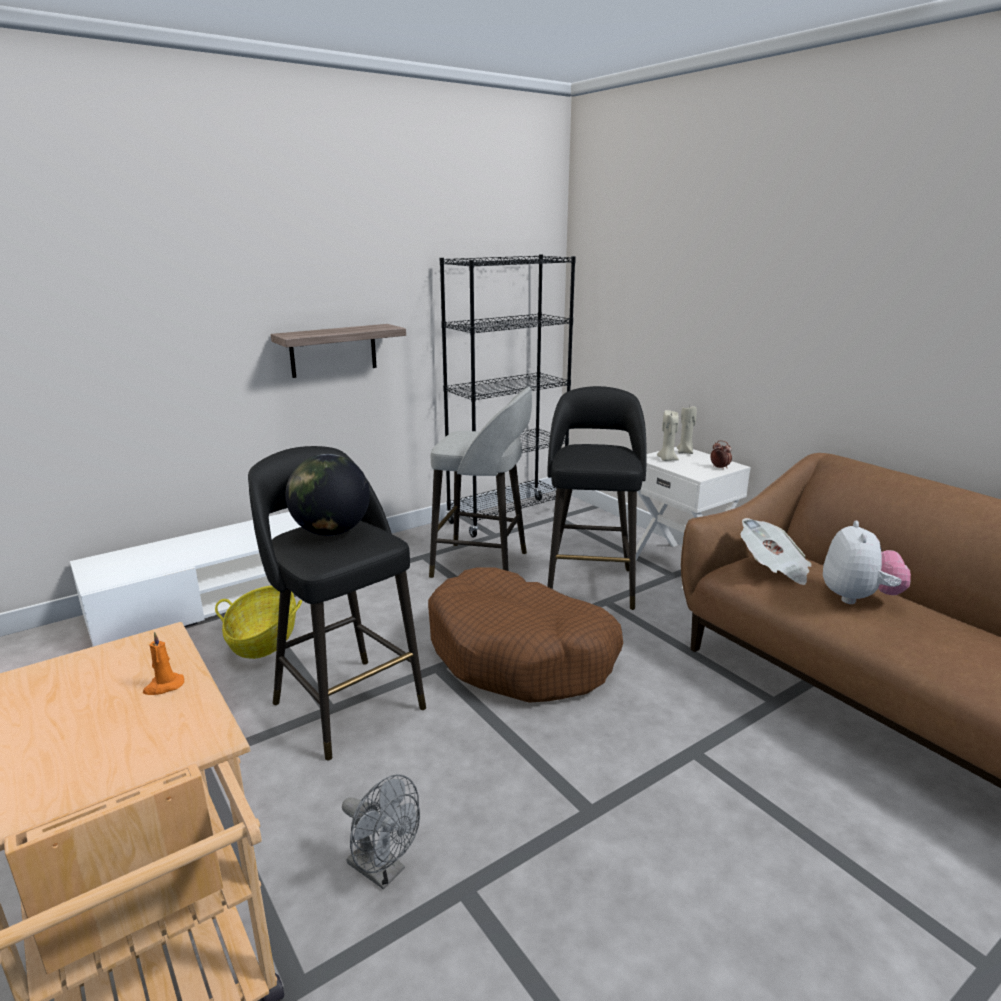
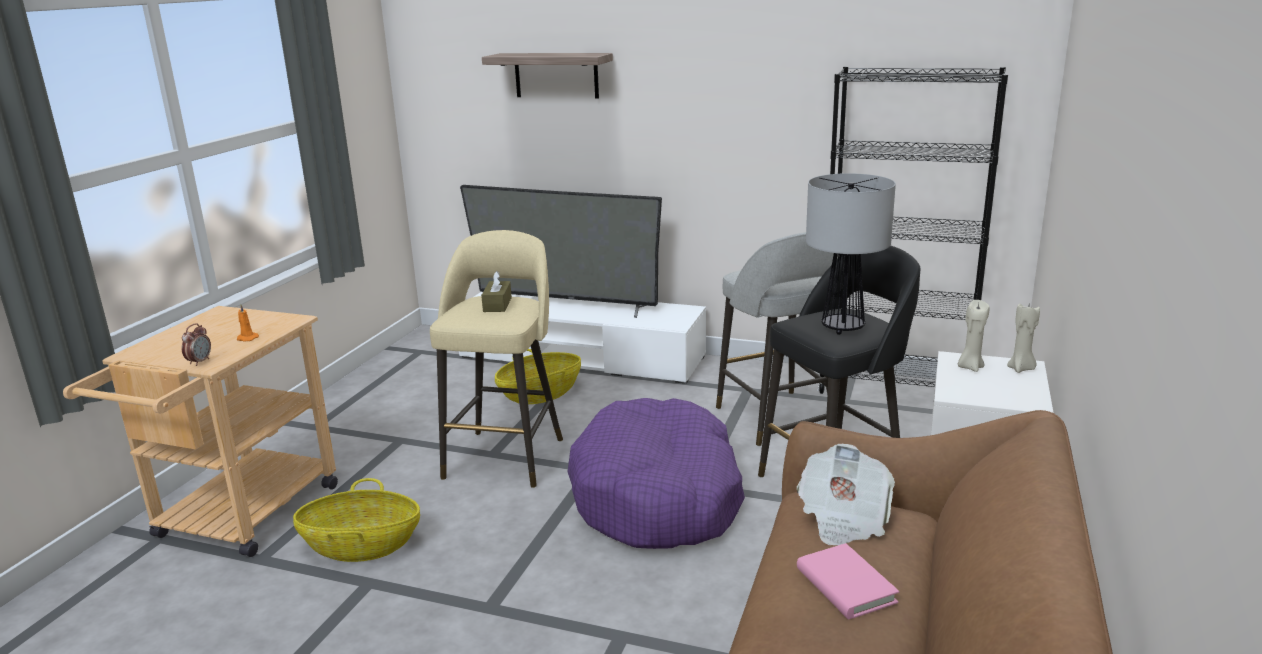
camera: 55 degrees right, 0 degrees up
(209, 542) = (566, 304): none -> television
(331, 532) = (497, 304): globe -> brown tissue box
(333, 350) = (714, 155): shelf -> shelf (556, 75)
(346, 703) = (506, 456): black stool -> beige stool
(383, 871) = (361, 546): grey fan -> basket
(521, 654) = (658, 496): brown dog bed -> purple dog bed
(607, 454) = (843, 328): none -> table lamp
(719, 468) = (1006, 398): alarm clock -> alarm clock (199, 362)
(858, 598) = (845, 585): plush toy -> pink book

